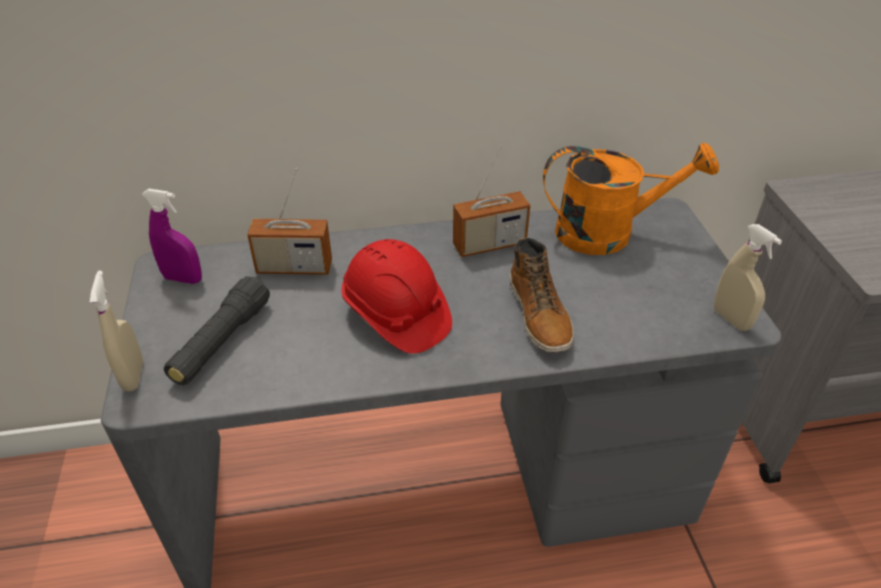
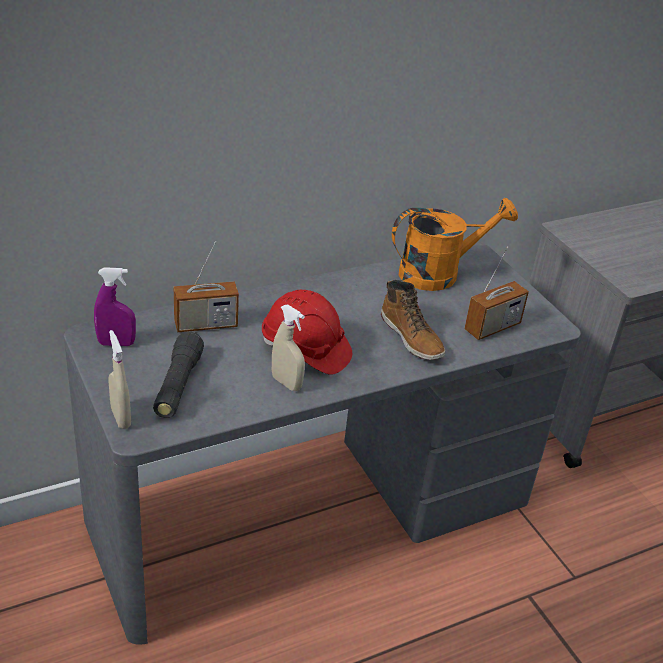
camera: 20 degrees left, 5 degrees down
(489, 244) = (353, 291): radio -> radio (492, 327)
(731, 319) = (544, 324): beige spray bottle -> beige spray bottle (286, 383)

